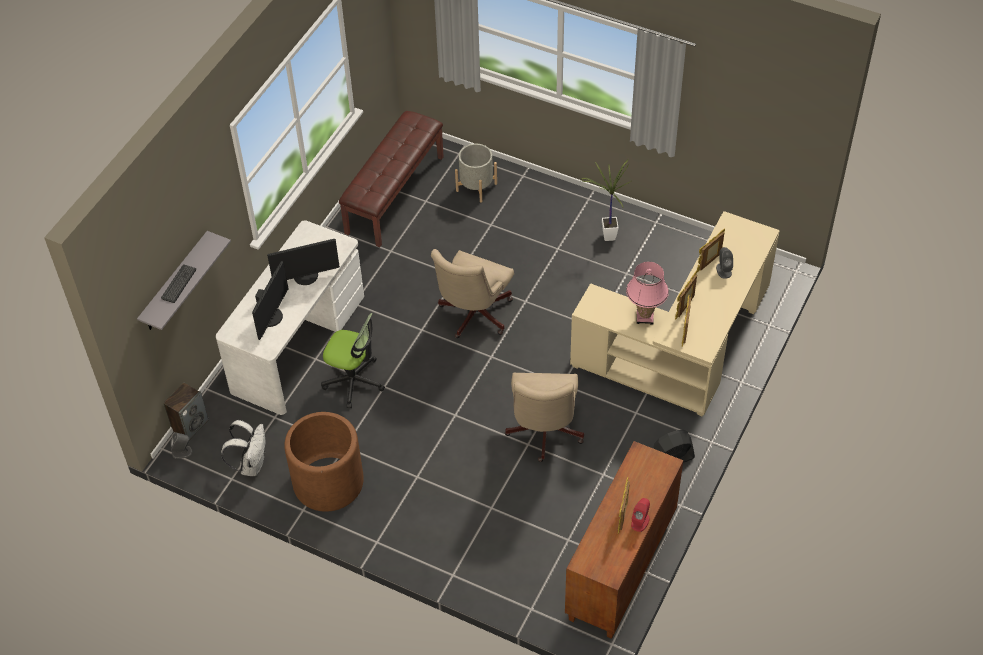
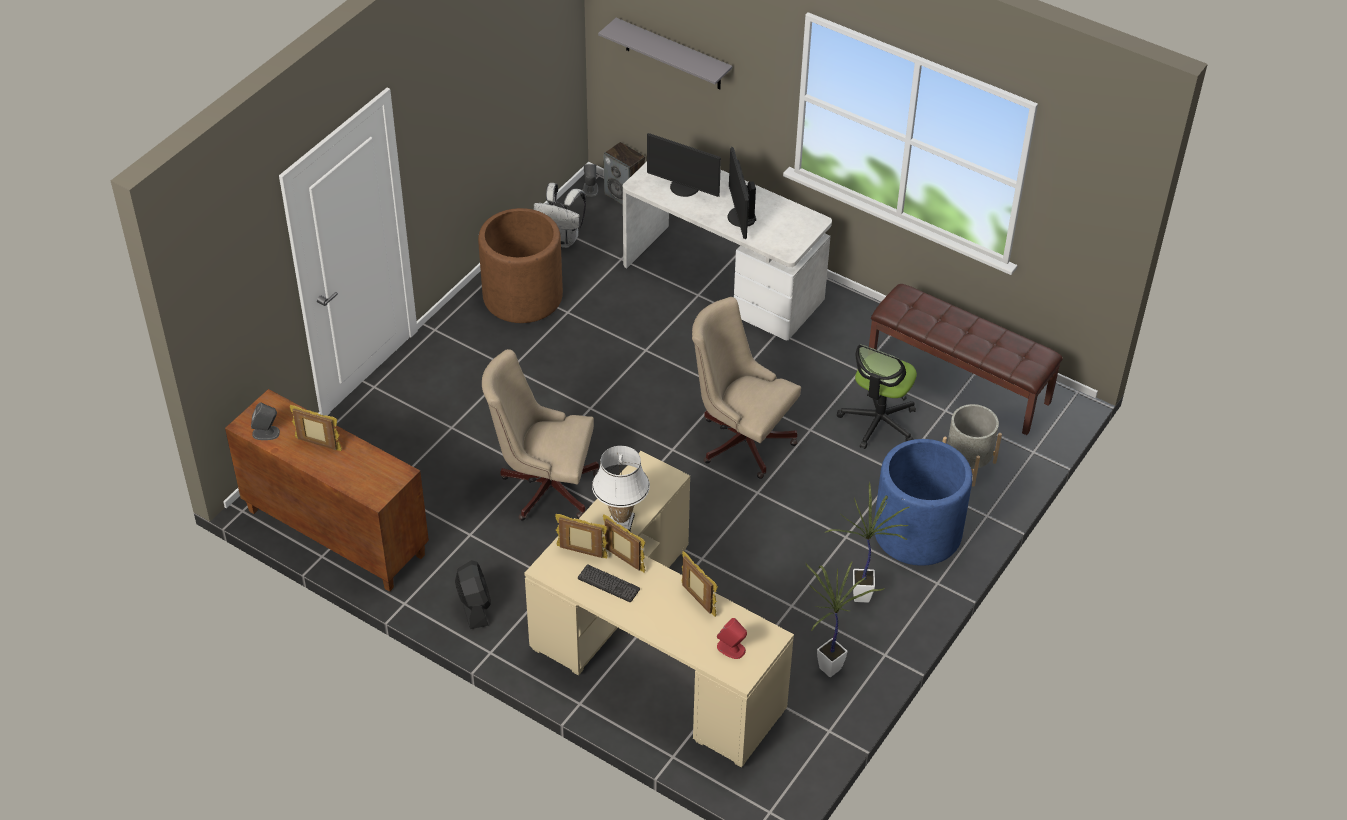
camera: 95 degrees right, 5 degrees down
(178, 284) = (657, 45): keyboard -> keyboard (608, 584)
(354, 381) = (658, 325): office chair -> office chair (878, 422)
(545, 211) = (917, 532): none -> blue planter
(640, 521) = (306, 459): red speaker -> red speaker (731, 648)
(644, 317) = (621, 522): pink table lamp -> white table lamp
(671, 250) = (829, 665): none -> potted plant
(723, 270) = (681, 614): grey speaker -> grey speaker (266, 433)

